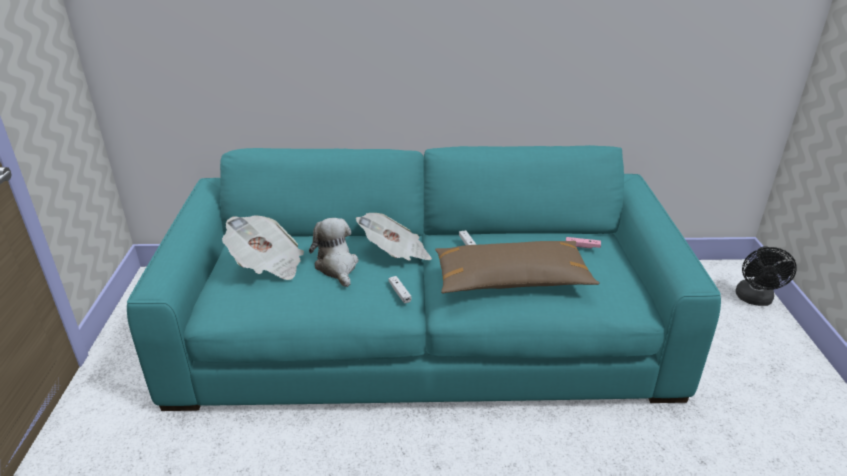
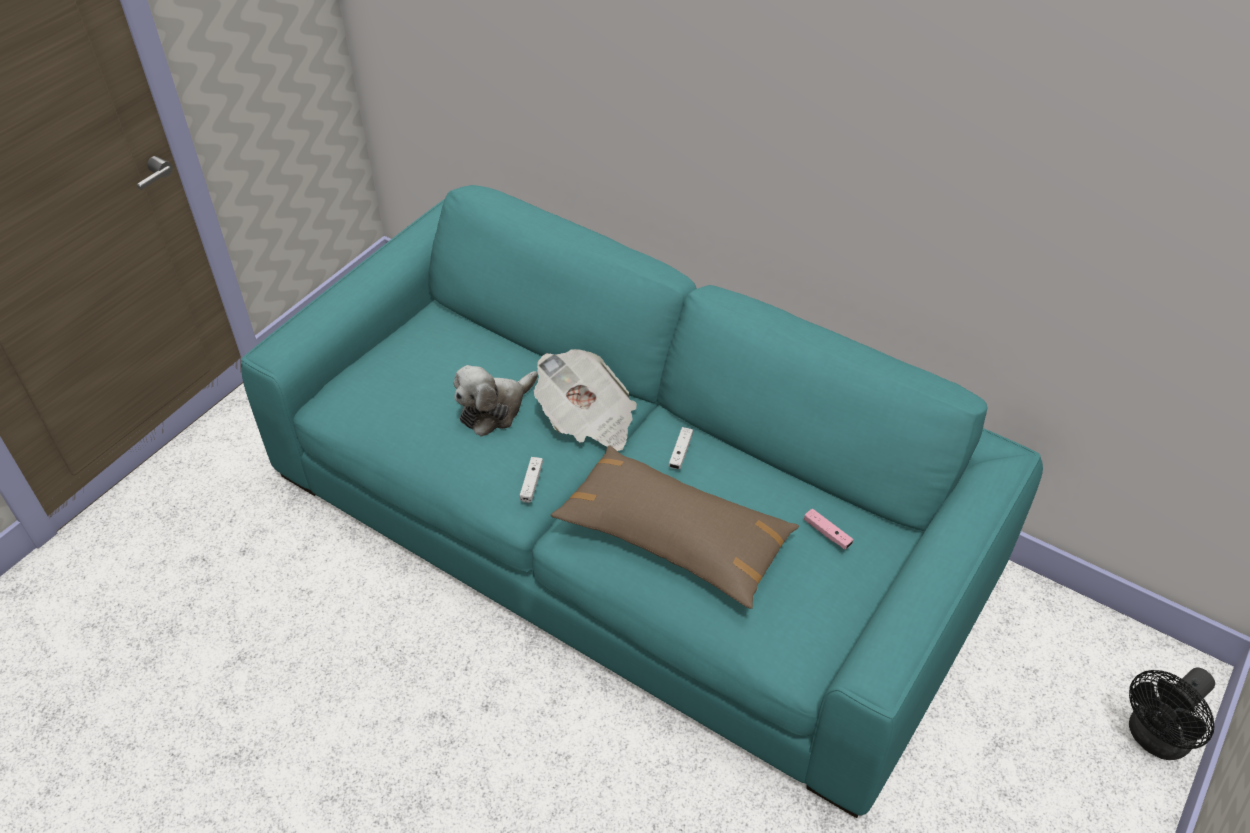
camera: 35 degrees right, 15 degrees up
(267, 264) = (425, 367): newspaper -> none
(337, 267) = (495, 409): plush toy -> plush toy turned 150 degrees counterclockwise

